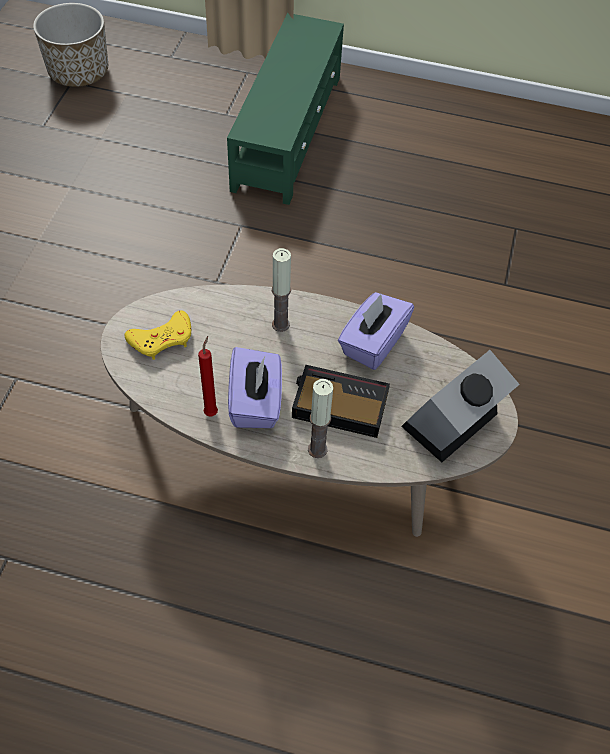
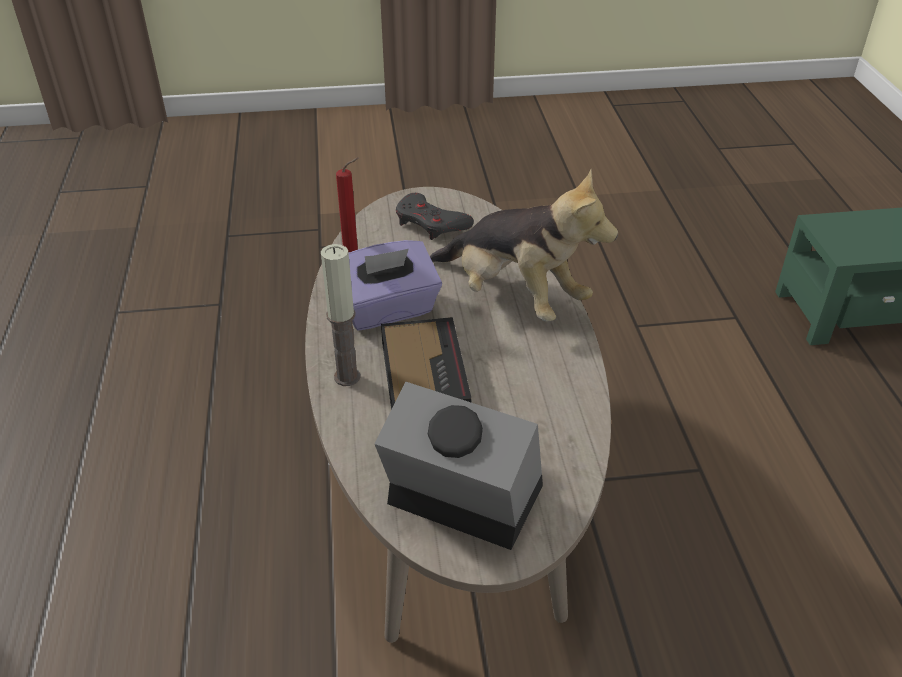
camera: 70 degrees right, 15 degrees down
(78, 72) = (812, 142): planter -> none
(162, 339) = (431, 223): yellow game controller -> grey game controller
(280, 324) = (514, 296): candle -> plush toy
(372, 343) = (545, 381): purple tissue box -> none

